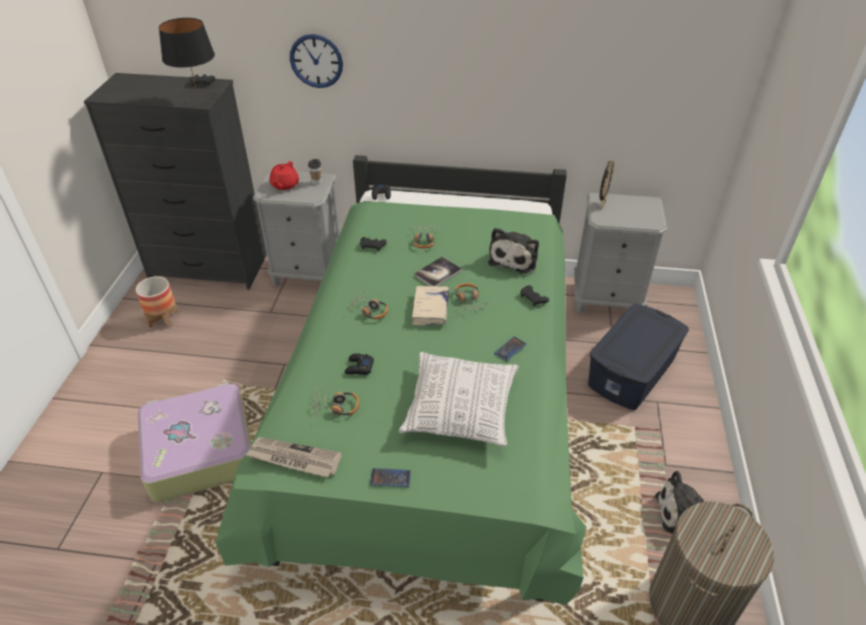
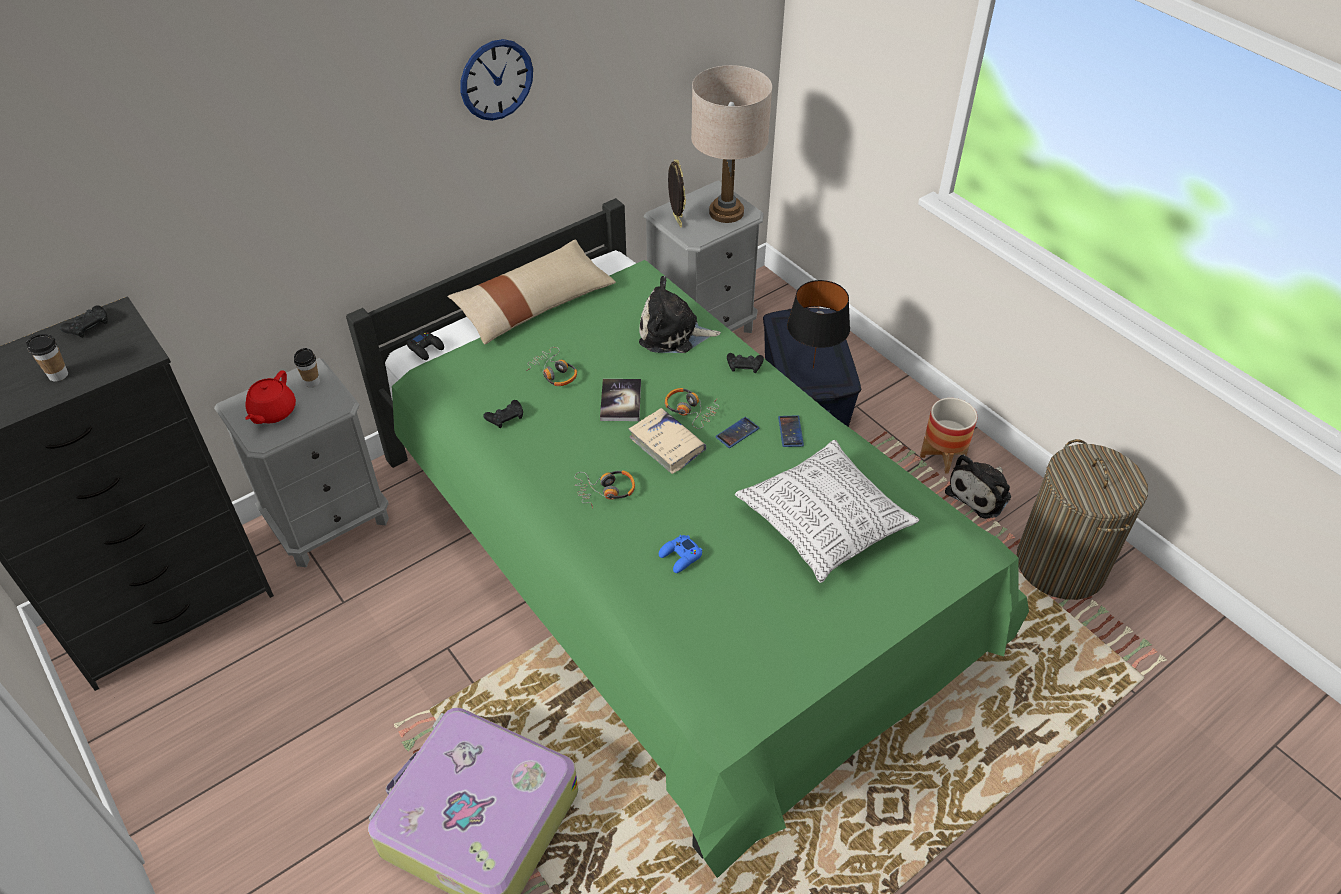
camera: 45 degrees left, 5 degrees up
(163, 319) = (199, 720): planter -> planter (942, 456)
(165, 95) = (58, 375): none -> cup
(198, 100) = (130, 353): black table lamp -> black table lamp (812, 368)
(284, 185) = (272, 412): red teapot -> red teapot turned 45 degrees clockwise
(293, 459) = (746, 692): newspaper -> none
(316, 61) = (256, 206): wall clock -> wall clock (496, 80)
(335, 407) = (713, 612): headphones -> none
(359, 367) = (680, 557): black game controller -> blue game controller
(390, 478) = (851, 633): phone -> phone (737, 433)
(462, 204) = (533, 304): none -> beige pillow
(514, 258) = (673, 333): plush toy -> plush toy turned 120 degrees clockwise
(640, 216) = (726, 212): none -> beige table lamp

